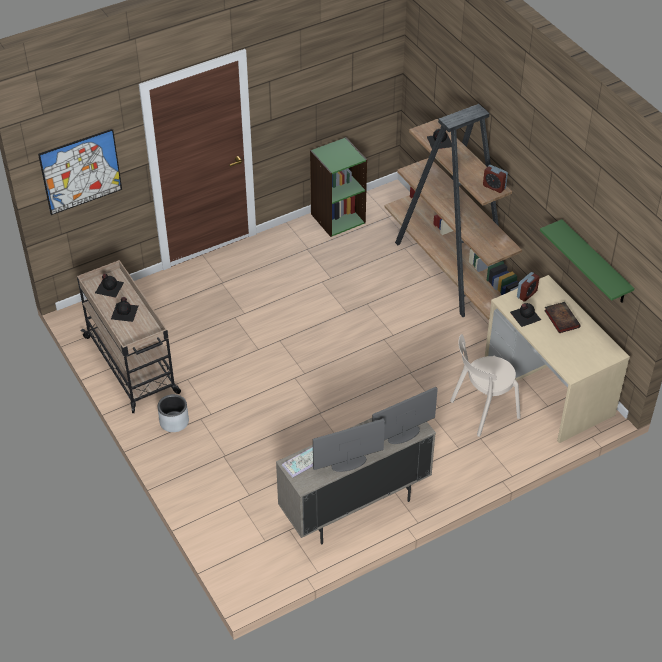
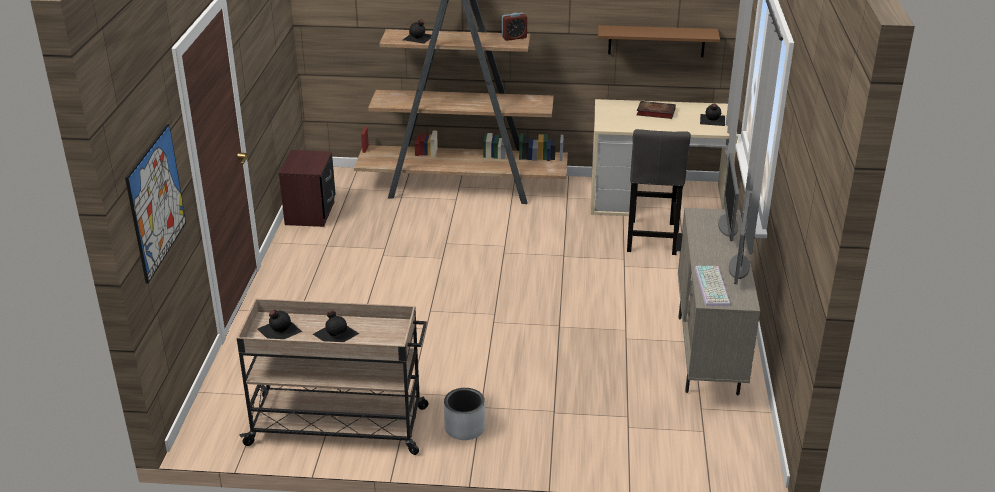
camera: 55 degrees left, 15 degrees down
(337, 218) = (310, 213): green bookcase -> brown nightstand
(482, 410) = (651, 239): beige chair -> grey stool
(524, 315) = (632, 124): black bottle -> black bottle (712, 120)
(526, 294) = (607, 115): alarm clock -> none
(595, 263) = (656, 41): green shelf -> brown shelf

